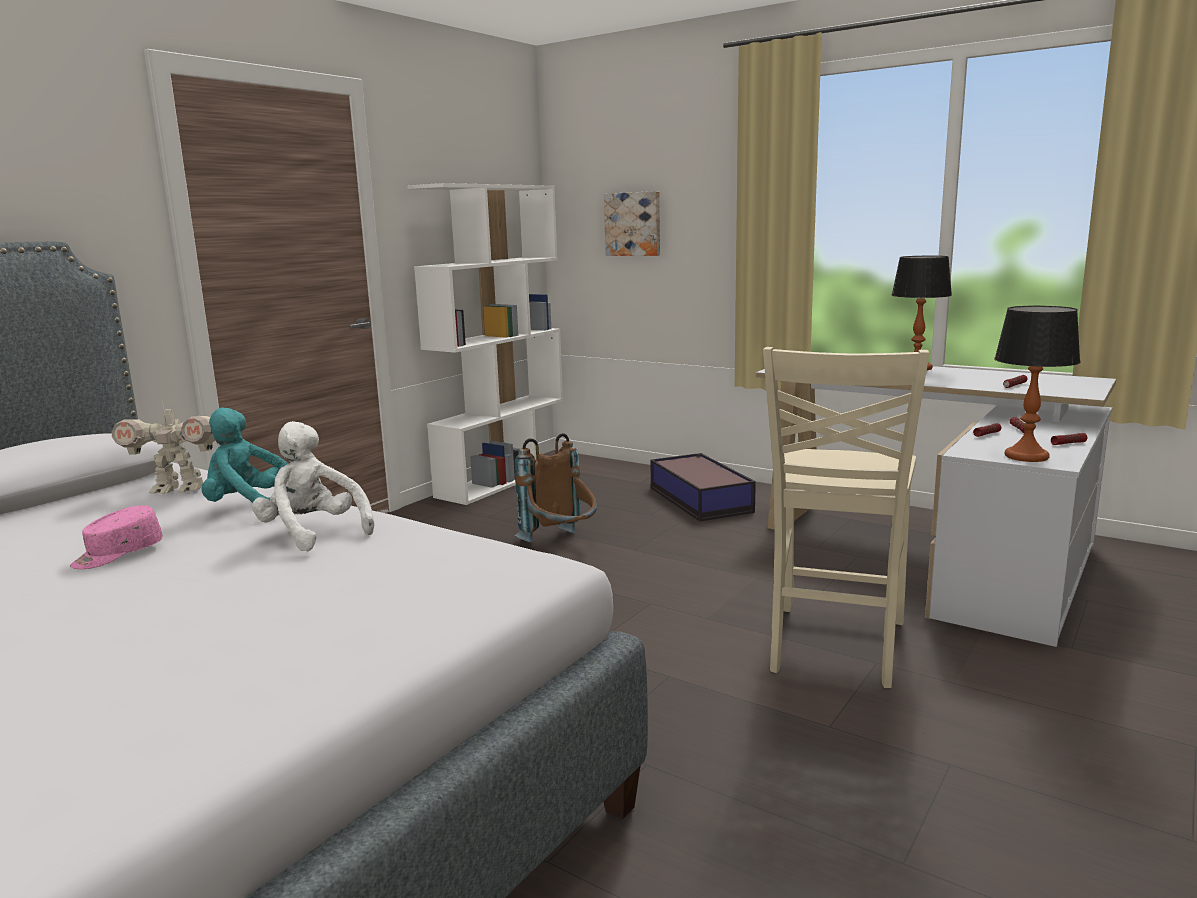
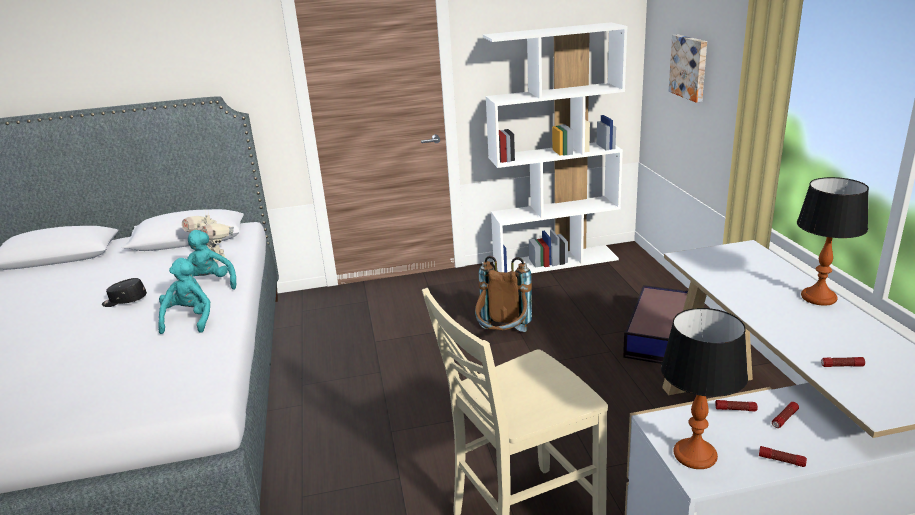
camera: 45 degrees right, 10 degrees up
(118, 554) = (125, 301): pink cap -> black cap
(313, 533) = (189, 320): white plush toy -> turquoise plush toy

